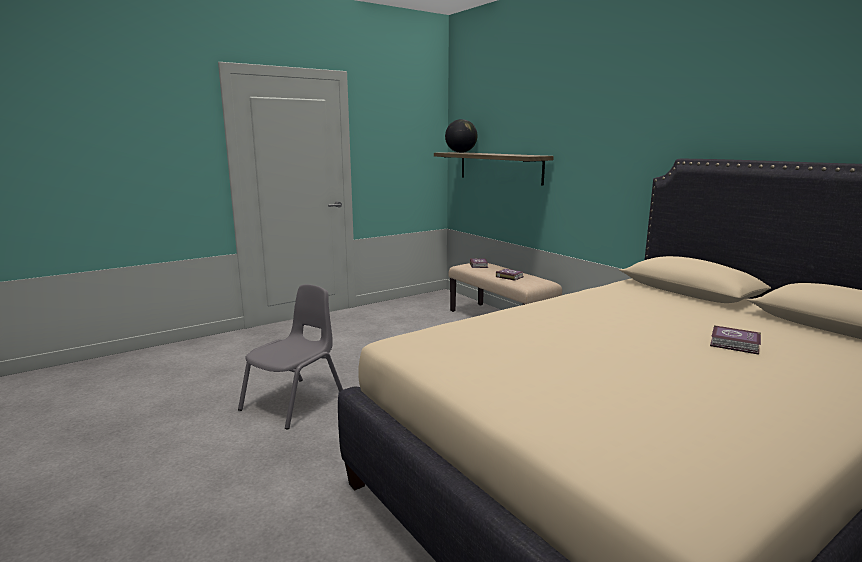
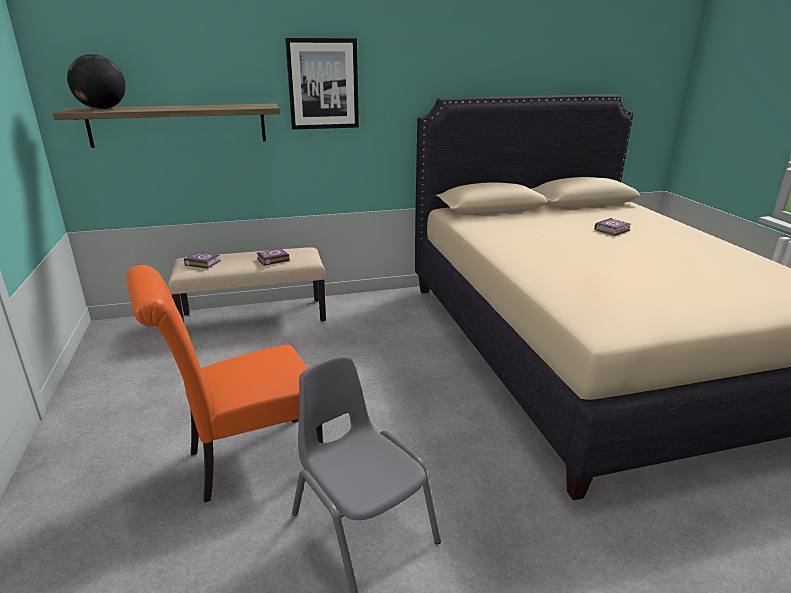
camera: 70 degrees left, 10 degrees up
(340, 358) = (246, 460): none -> orange chair
(586, 141) = (323, 84): none -> picture

